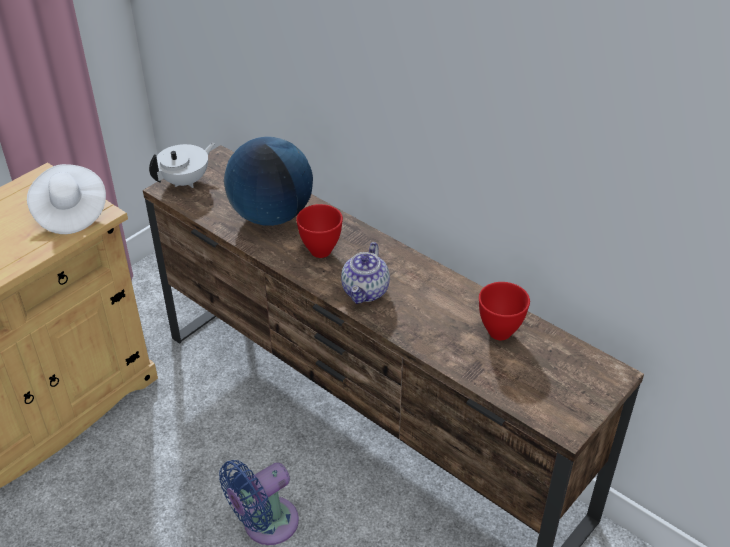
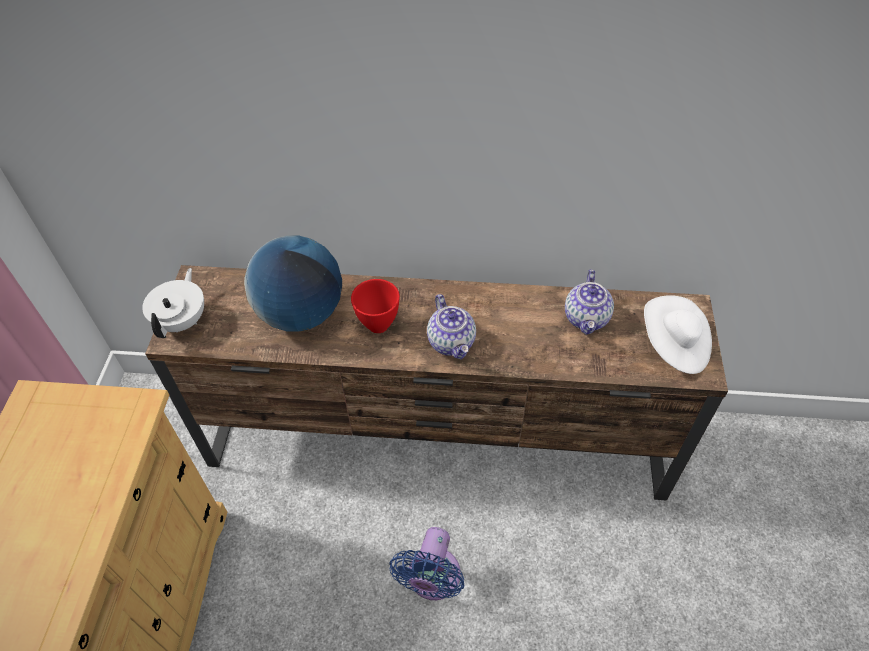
camera: 35 degrees left, 10 degrees up
(70, 213) = (104, 423): white hat -> white hat (673, 346)
(501, 332) = (587, 318): red bowl -> teapot

